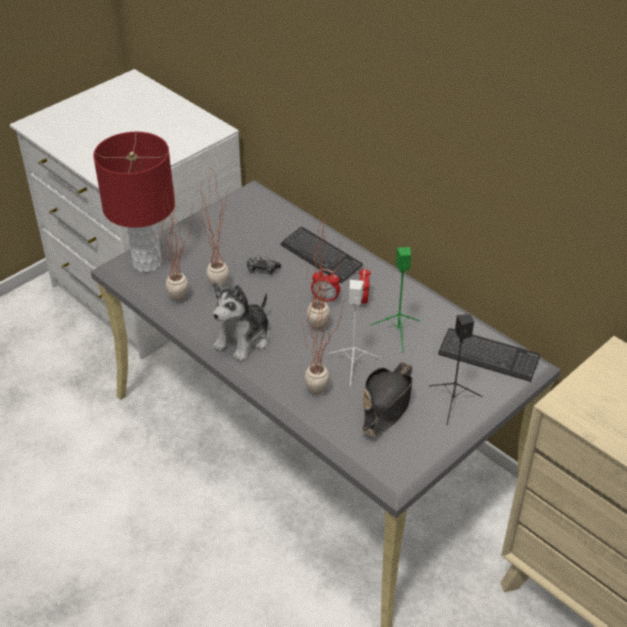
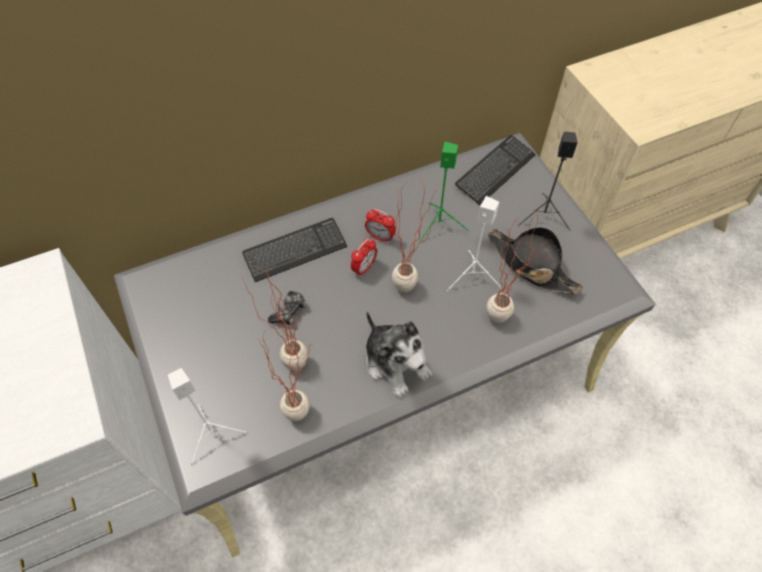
camera: 70 degrees left, 15 degrees up
(147, 263) = (214, 433): red table lamp -> white speaker

